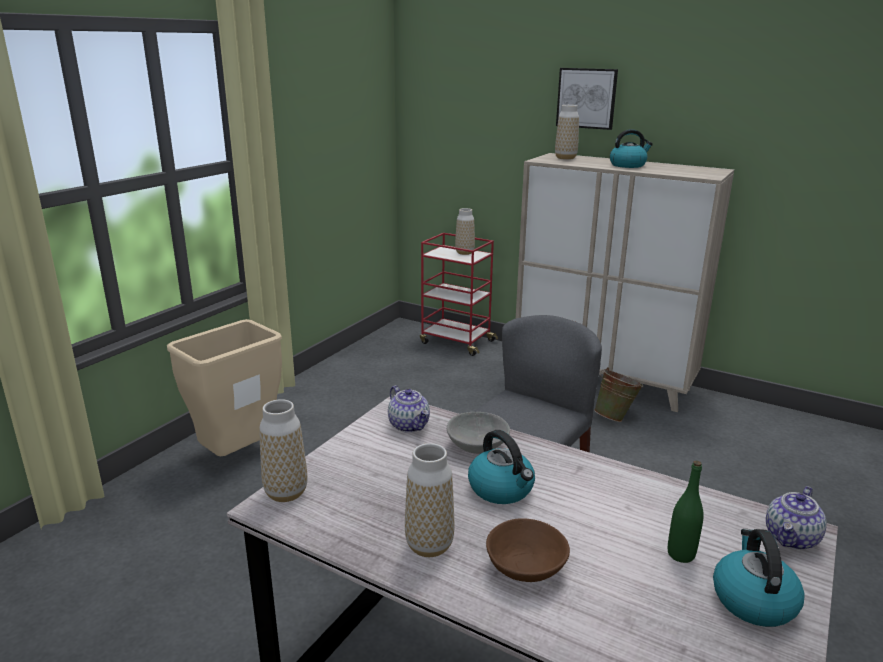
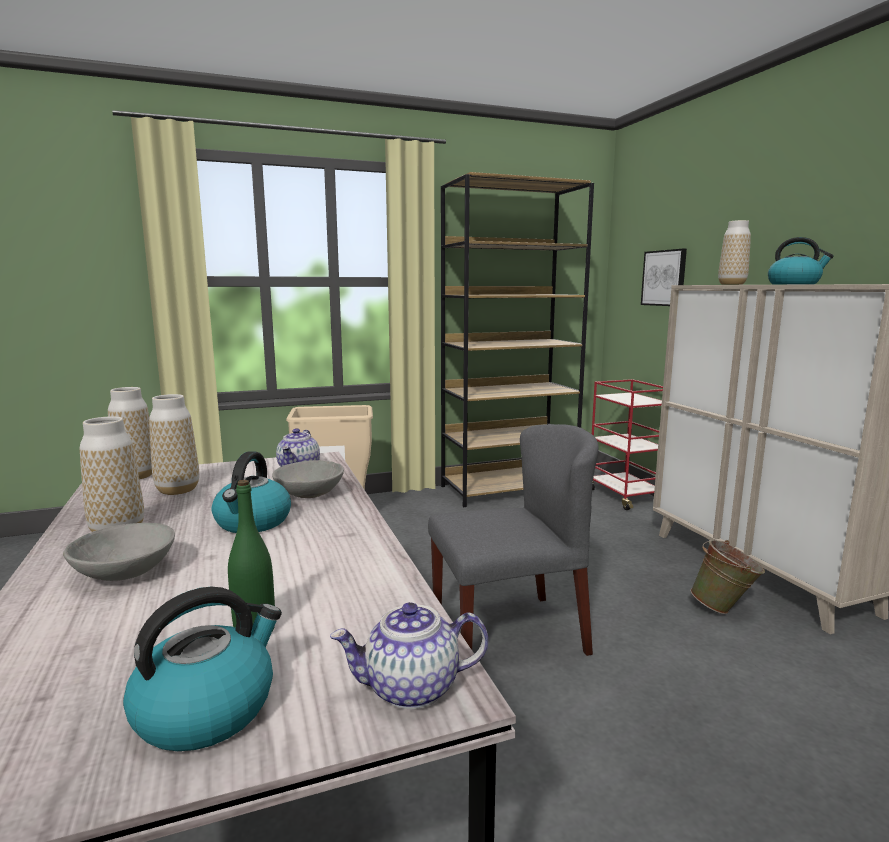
camera: 40 degrees right, 10 degrees down
(357, 363) = (509, 489): none -> brown bookcase
(464, 253) = (640, 399): vase -> vase (177, 490)
(525, 568) = (125, 572): brown bowl -> grey bowl
(586, 98) = (775, 216): picture -> picture (664, 278)

